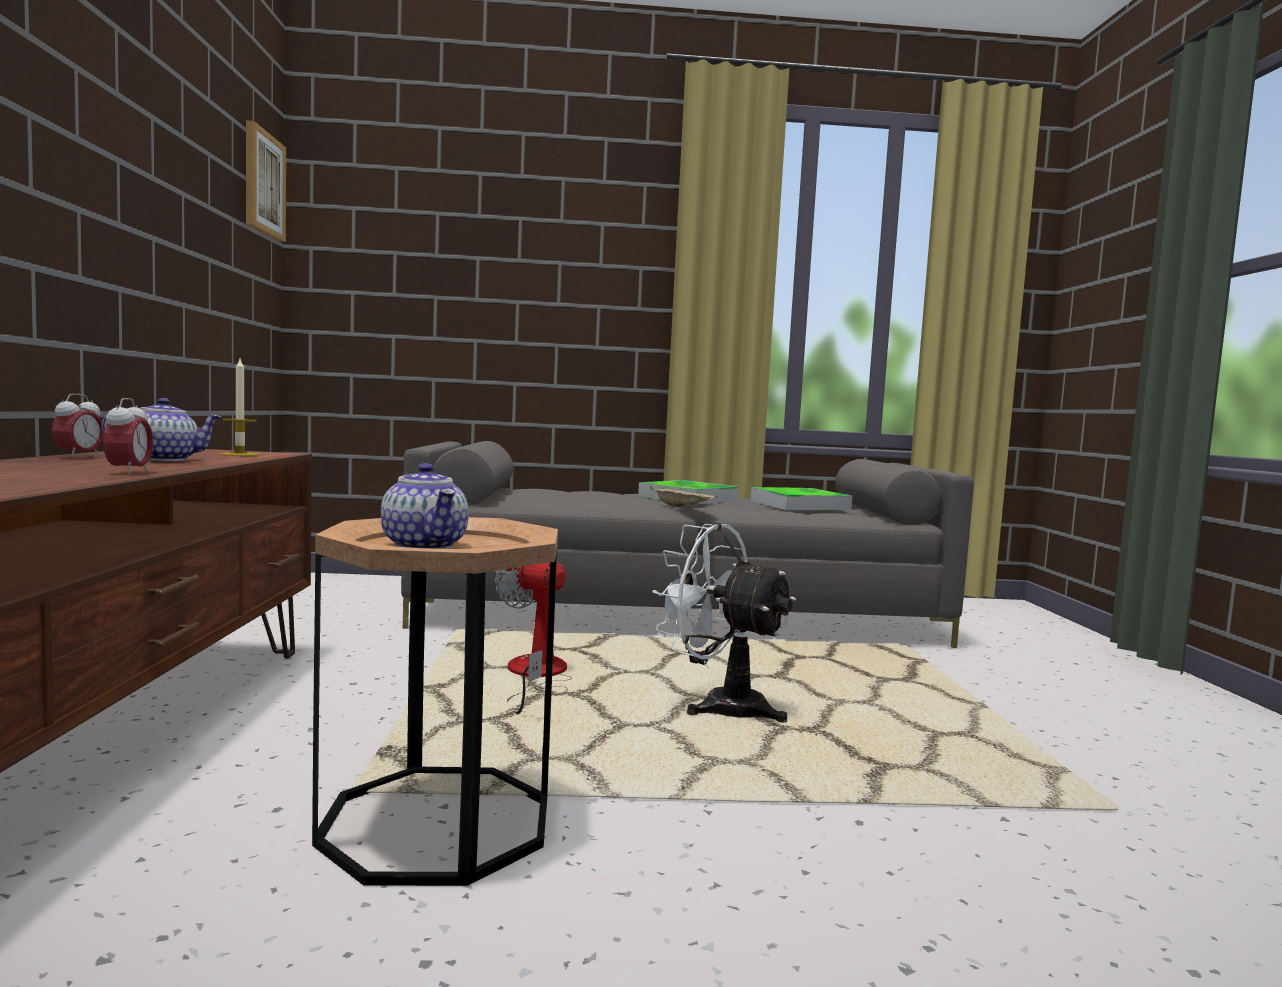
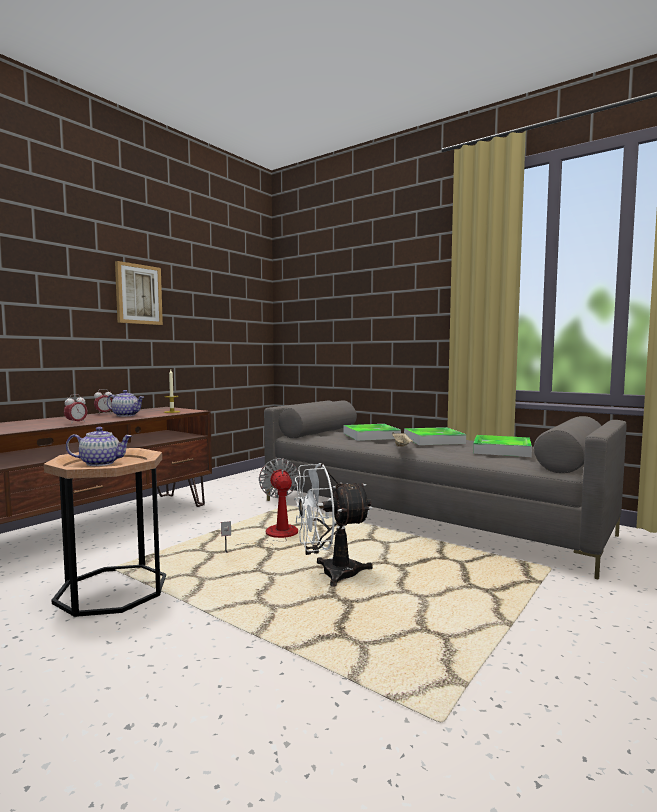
camera: 40 degrees right, 0 degrees up
(263, 184) = (251, 276): picture -> picture (138, 294)
(426, 546) = (101, 463): teapot -> teapot turned 105 degrees counterclockwise
(590, 496) = (371, 436): none -> tray
(719, 706) = (330, 574): white fan -> white fan turned 90 degrees counterclockwise

